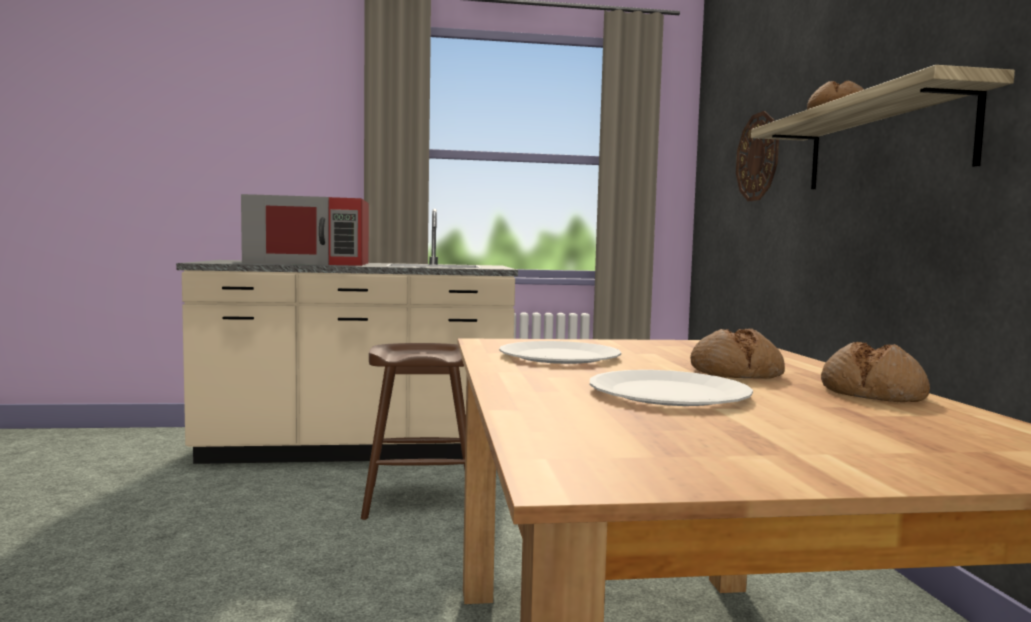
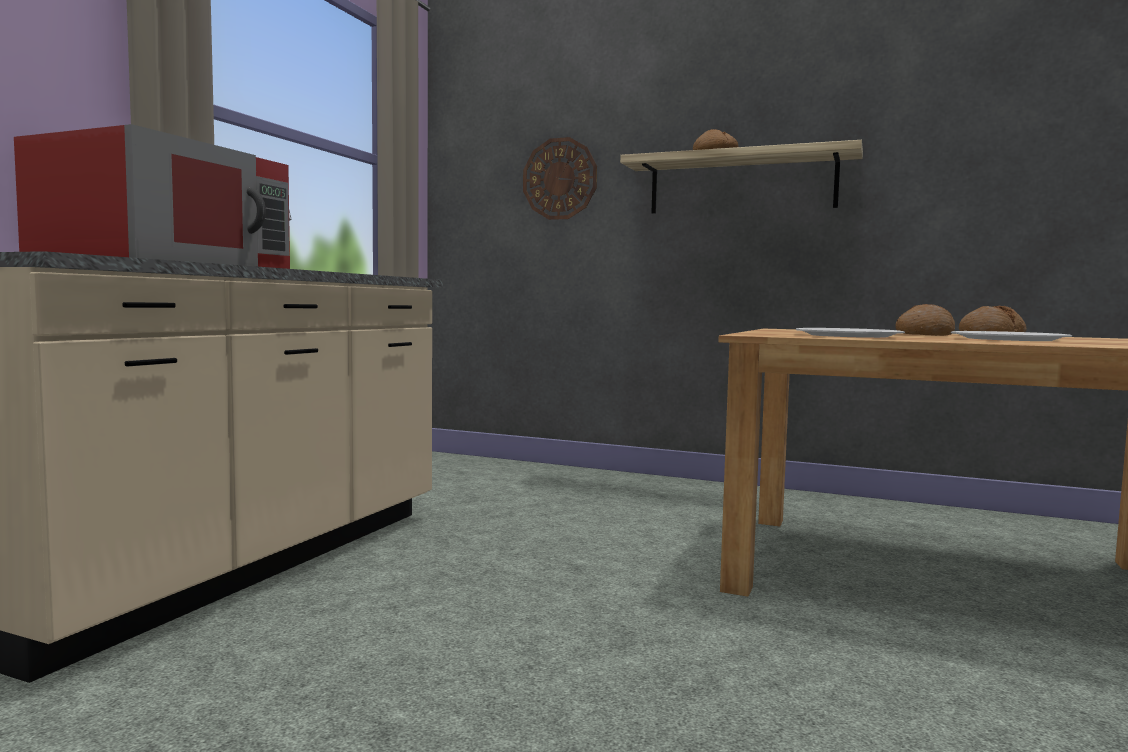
camera: 60 degrees left, 0 degrees up
(420, 501) = (479, 568): brown stool -> none

